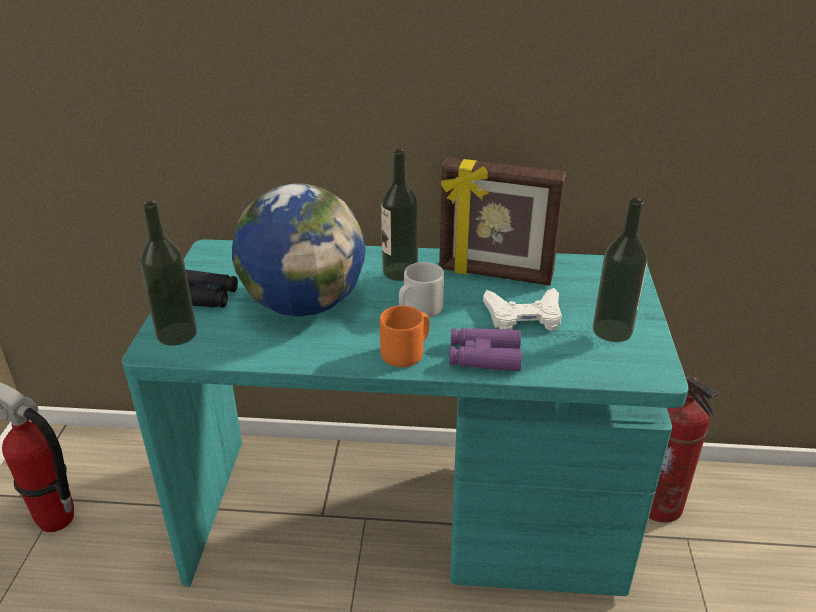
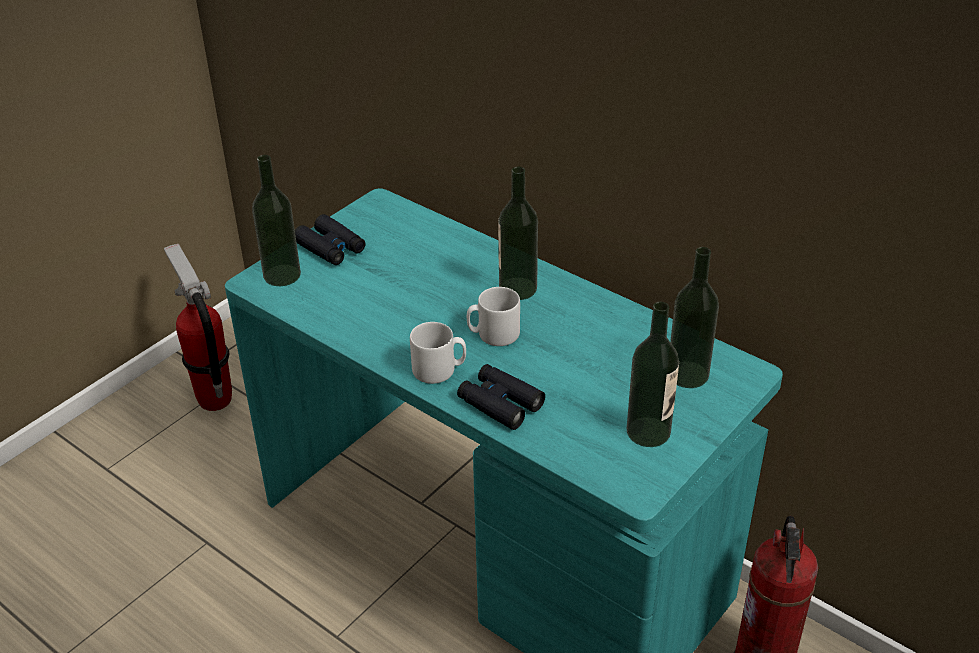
camera: 35 degrees right, 5 degrees up
(304, 304) = (402, 288): globe -> none
(406, 352) = (439, 370): orange mug -> grey mug
(484, 357) = (500, 403): purple binoculars -> black binoculars
(495, 274) = (603, 327): picture frame -> none
(524, 316) = (580, 381): white game controller -> none
(589, 282) = (687, 374): none -> bottle

